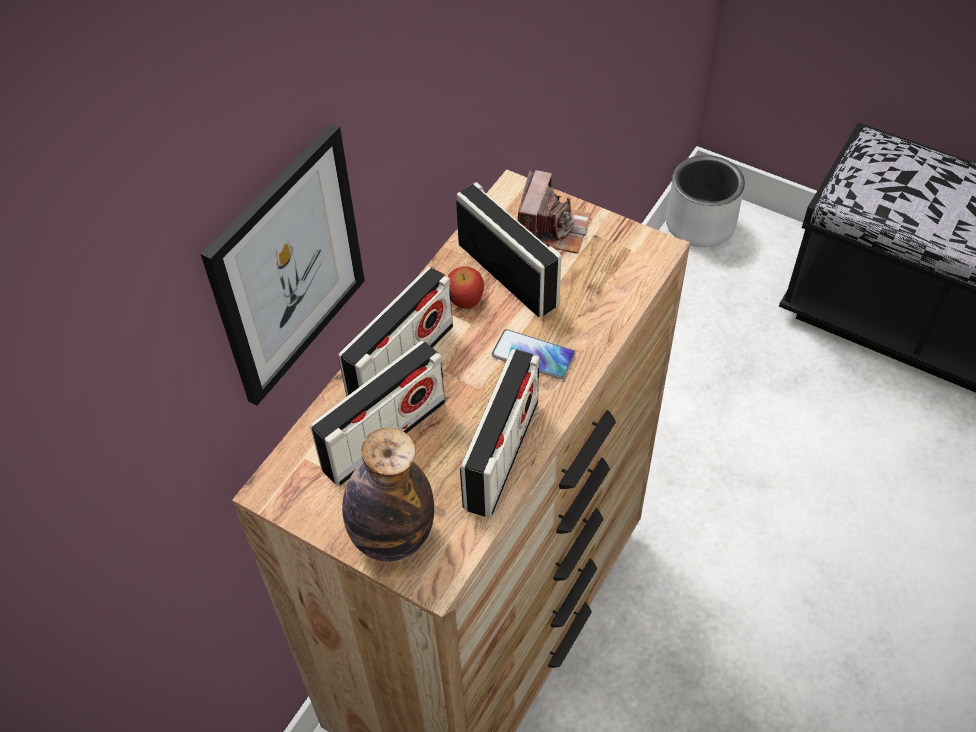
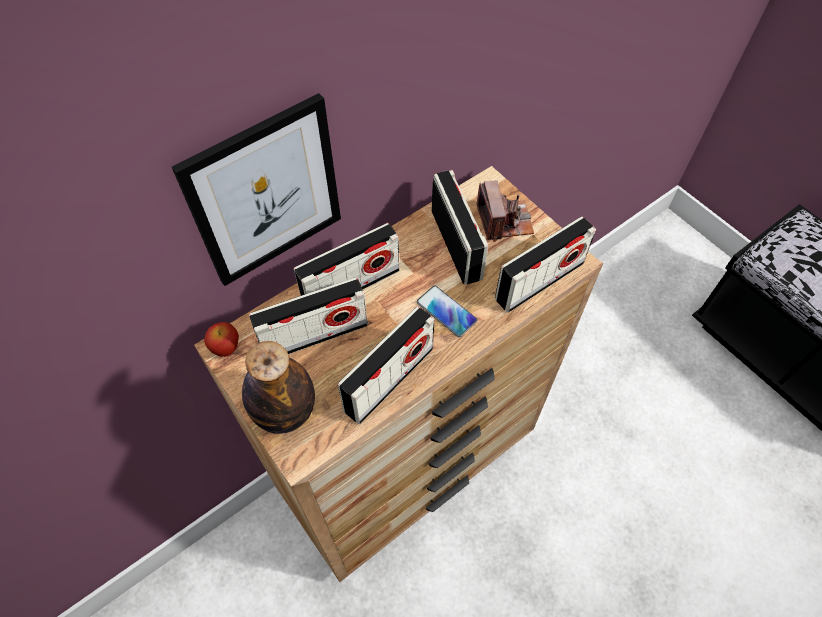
camera: 20 degrees right, 5 degrees up
(465, 300) = (417, 253): apple -> apple (226, 347)
(552, 229) = (504, 221): camera -> camera turned 45 degrees counterclockwise
(626, 285) = (539, 281): none -> radio
(700, 224) = (660, 239): grey planter -> none

